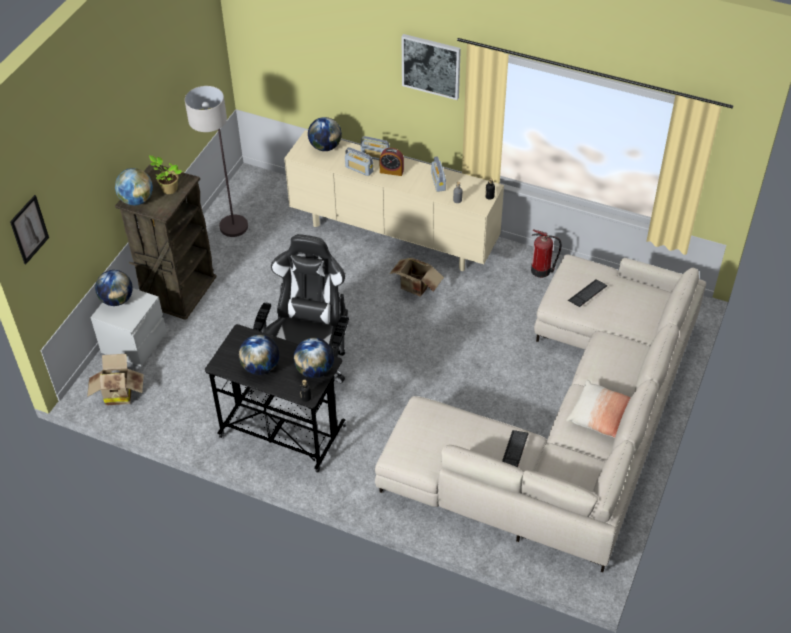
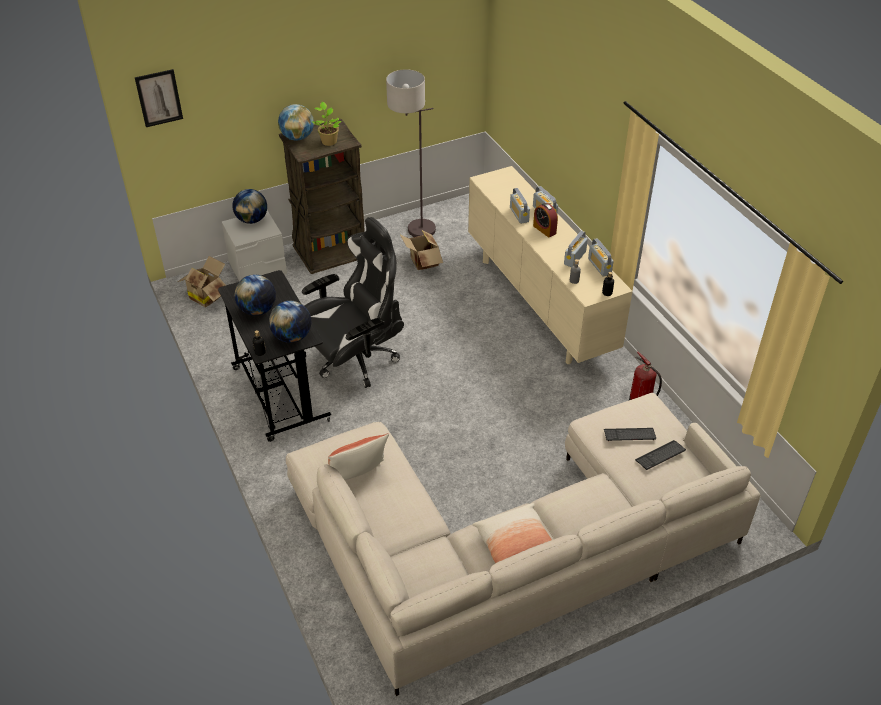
camera: 40 degrees right, 5 degrees down
(325, 147) = (512, 185): globe -> none
(415, 288) = (510, 353): cardboard box -> cardboard box (422, 263)
(431, 66) = (610, 132): picture -> none
(449, 444) = (357, 476): none -> pillow
(462, 178) = (599, 266): none -> radio
(514, 450) = (404, 520): keyboard -> keyboard (660, 456)

